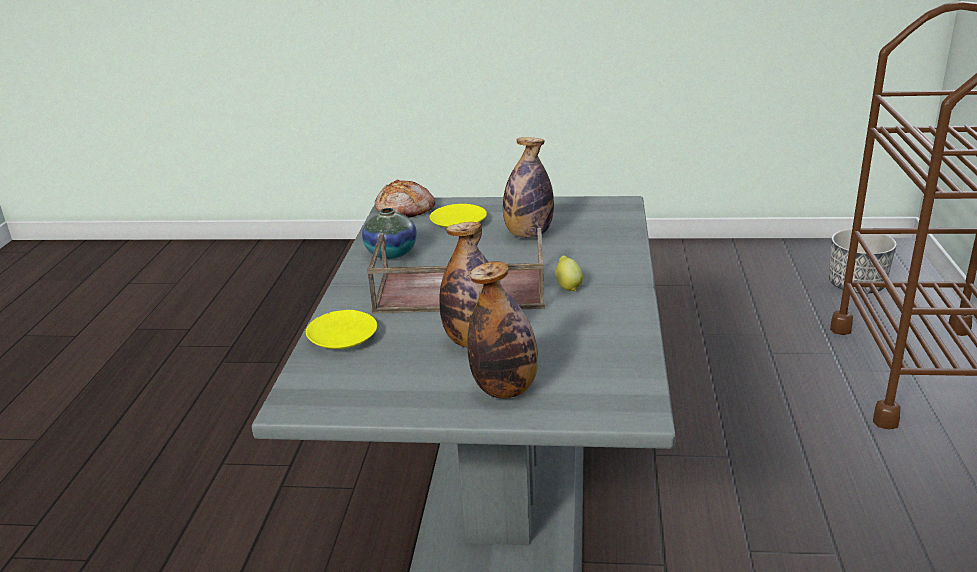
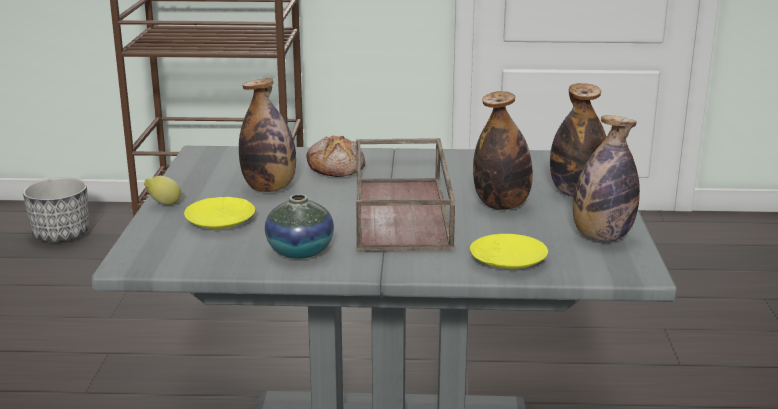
camera: 95 degrees left, 5 degrees down
(377, 392) = (601, 237): none -> bottle
(406, 210) = (159, 252): bread -> bread (337, 168)
(568, 287) = (396, 173): lemon -> lemon (164, 204)

